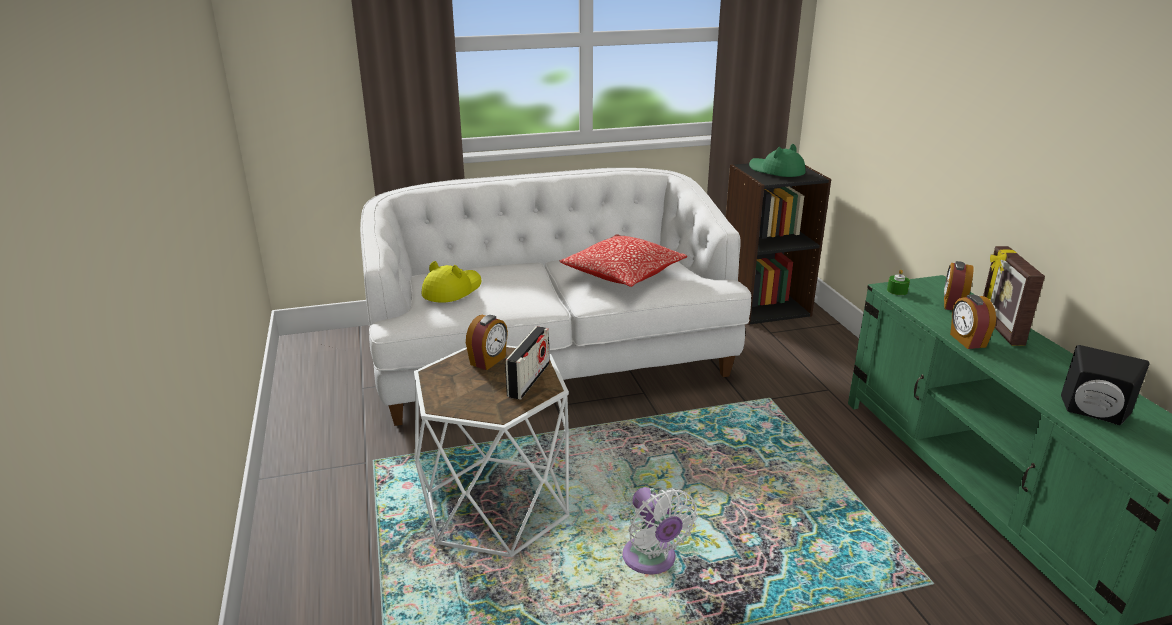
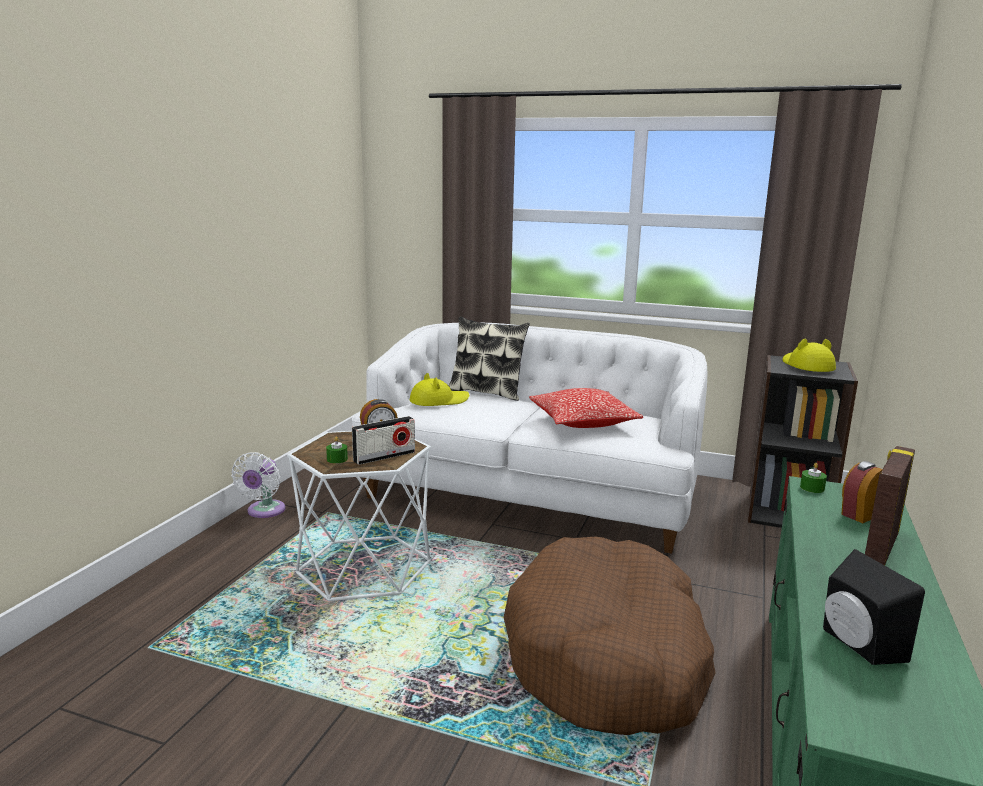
camera: 35 degrees right, 10 degrees down
(477, 264) = (487, 392): none -> pillow
(488, 401) = (337, 459): none -> green candle
(652, 561) = (419, 649): white fan -> white fan (264, 511)
(776, 171) = (807, 366): green hat -> yellow hat
(792, 491) = (607, 657): none -> brown dog bed
(967, 341) = (816, 543): alarm clock -> none

